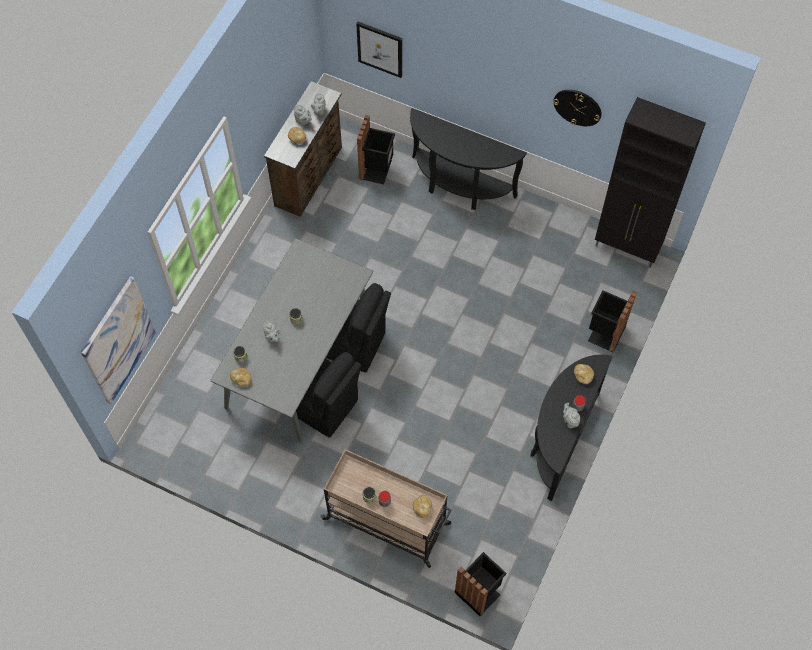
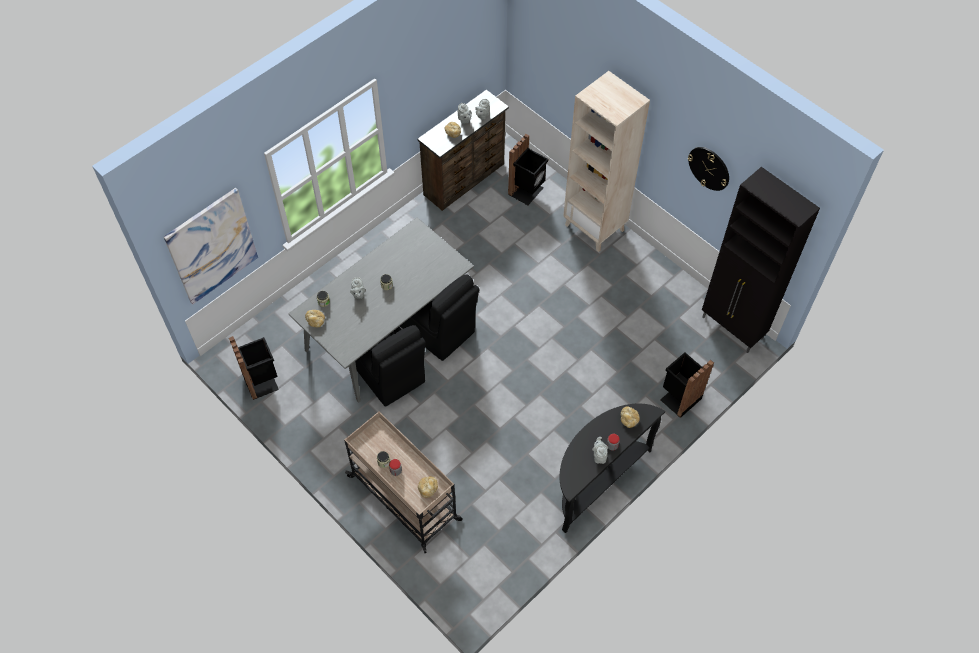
camera: 20 degrees right, 5 degrees down
(380, 49) = (551, 73): picture -> none
(458, 187) = (595, 227): black console table -> beige bookcase
(478, 592) = (461, 592): black trash can -> black trash can (262, 381)

